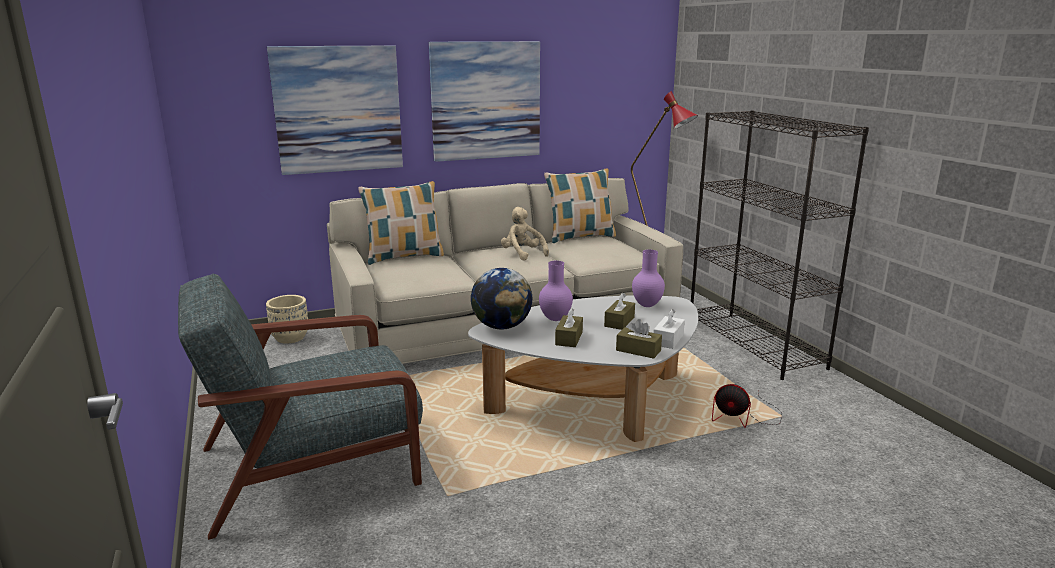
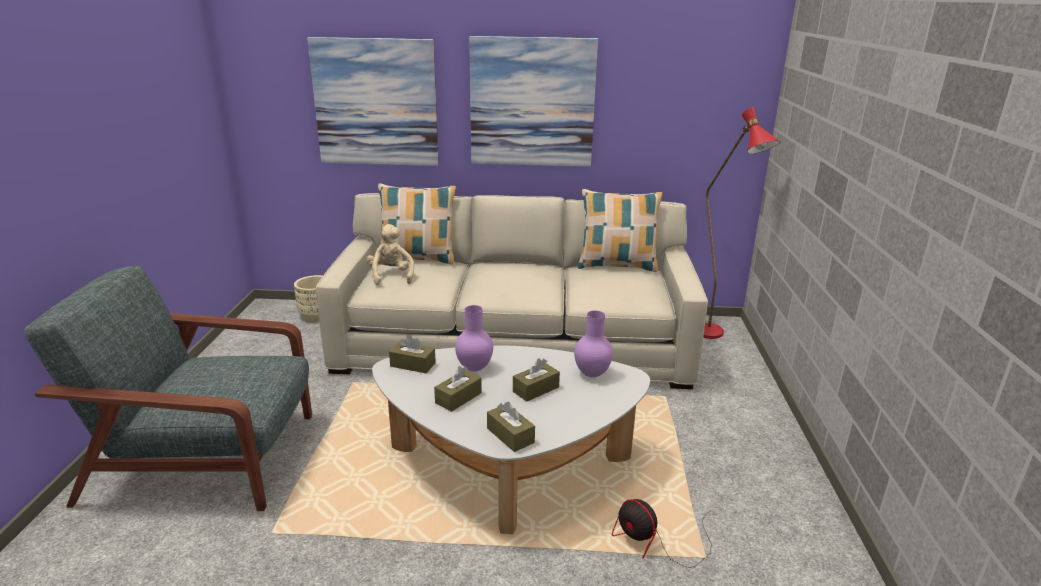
camera: 25 degrees right, 5 degrees up
(502, 326) = (413, 365): globe -> brown tissue box
(522, 254) = (530, 277): beige plush toy -> beige plush toy (391, 276)
(668, 339) = (560, 429): white tissue box -> none
(755, 344) = (767, 443): black bookcase -> none

